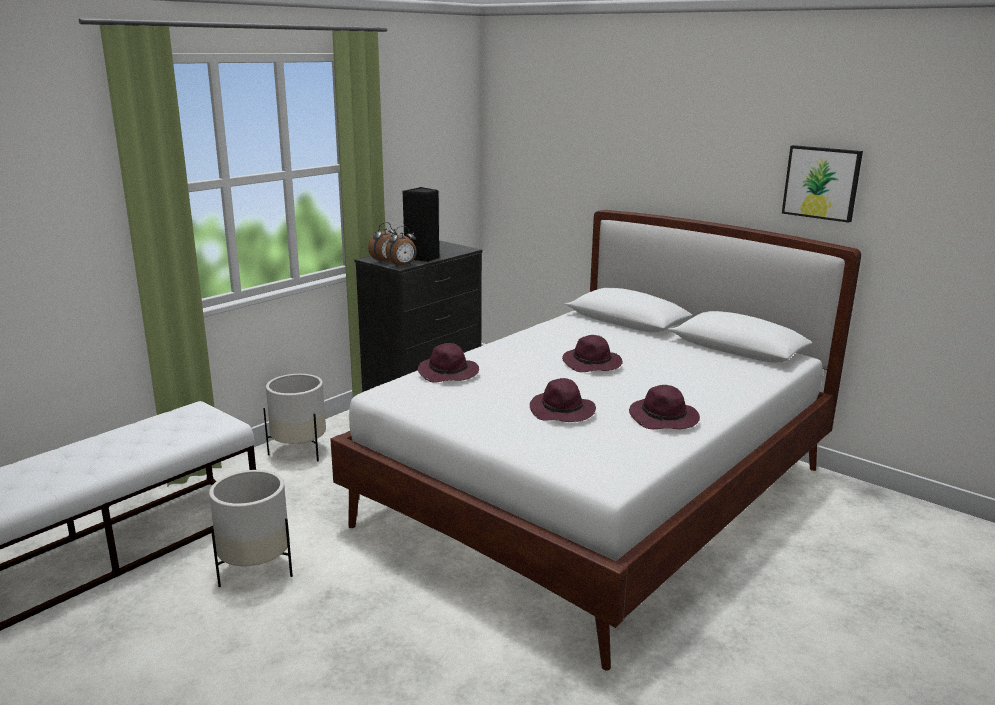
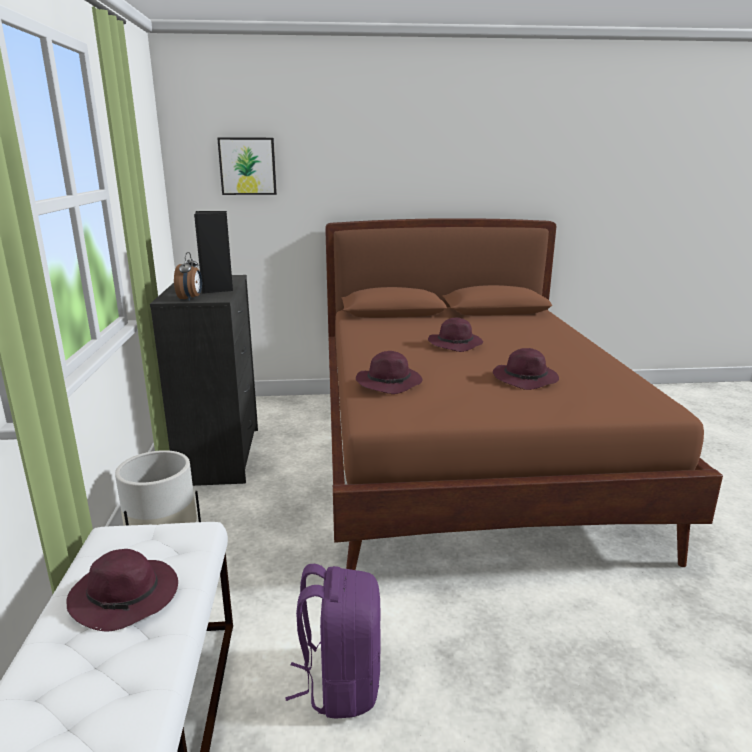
camera: 45 degrees left, 0 degrees up
(255, 569) = (341, 683): white planter -> purple backpack
(402, 266) = (220, 298): alarm clock -> none
(599, 496) = (467, 459): white bed -> brown bed
(664, 419) = (582, 361): purple hat -> purple hat (126, 598)
(822, 182) = (520, 174): picture -> picture (248, 166)

